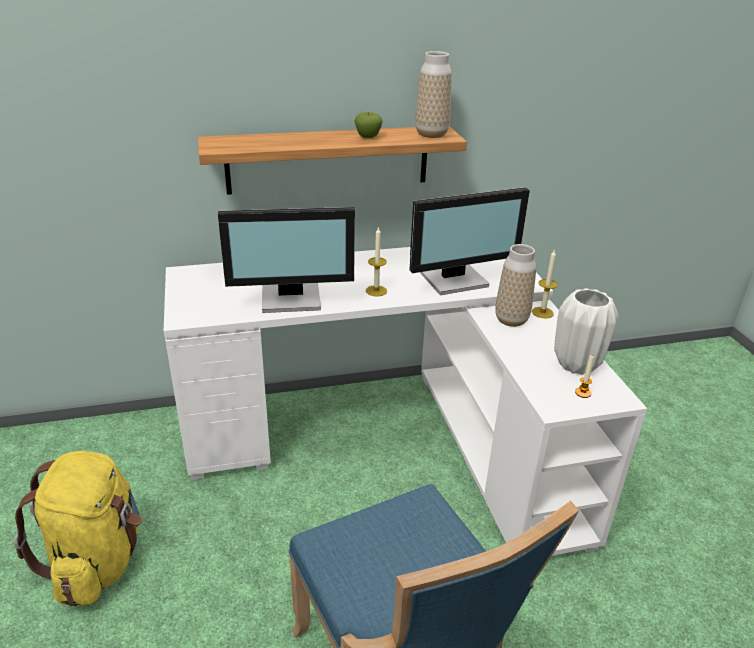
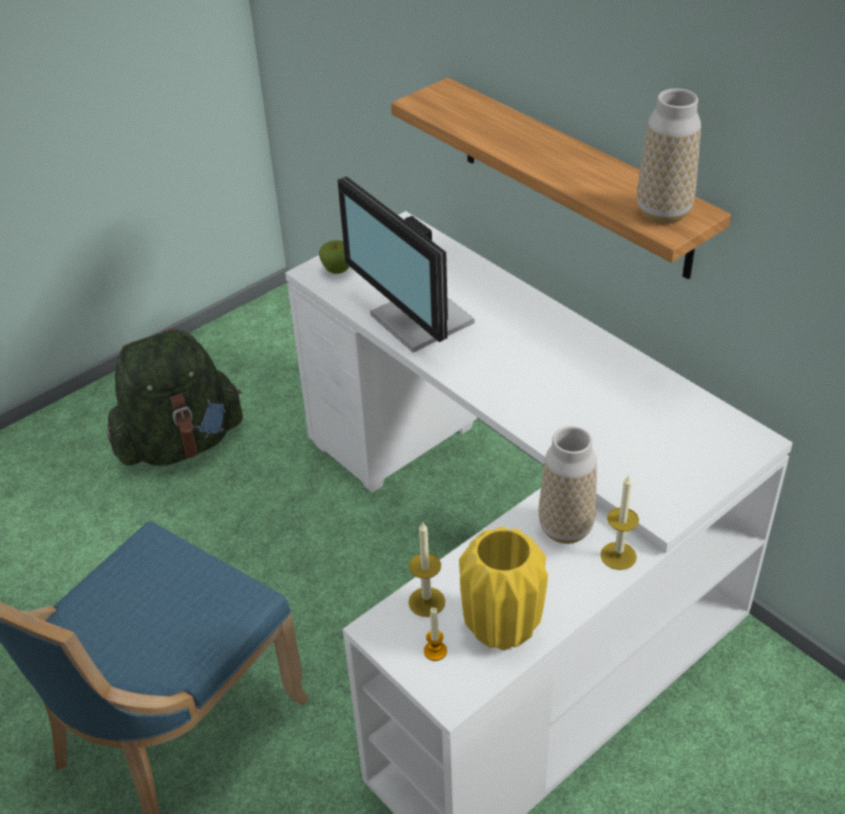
camera: 65 degrees right, 10 degrees up
(97, 561) = (181, 443): yellow backpack -> green backpack
(368, 137) = (584, 173): apple -> apple (338, 270)
(376, 291) = (498, 376): candle -> candle (426, 602)
(455, 280) = (597, 433): monitor -> none
(576, 365) = (501, 628): white vase -> yellow vase

